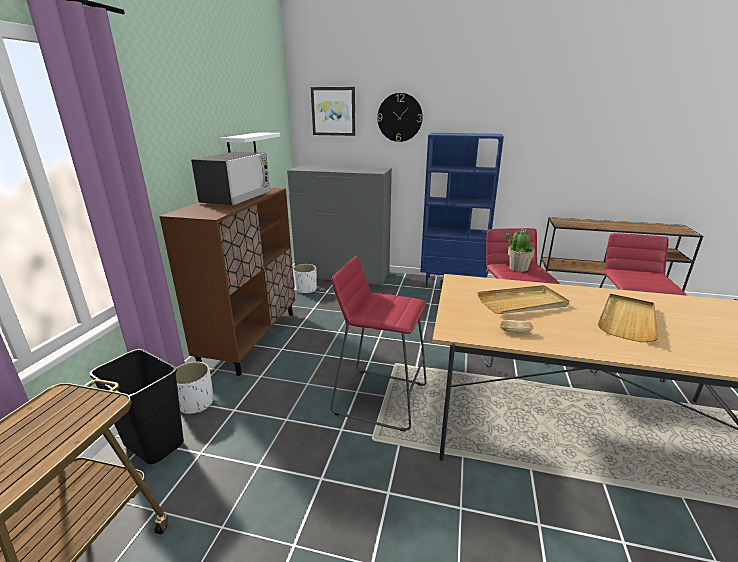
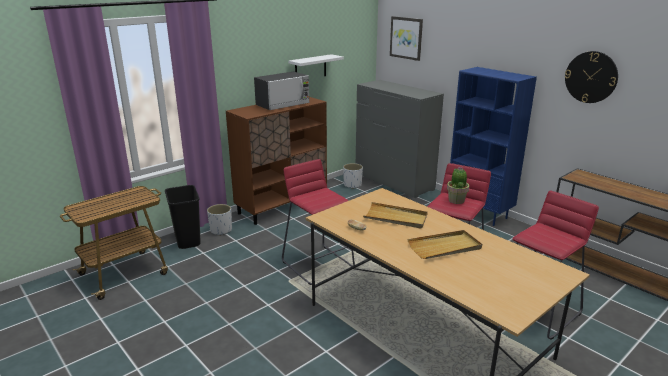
camera: 35 degrees right, 0 degrees up
(399, 117) = (454, 49): wall clock -> wall clock (591, 77)

